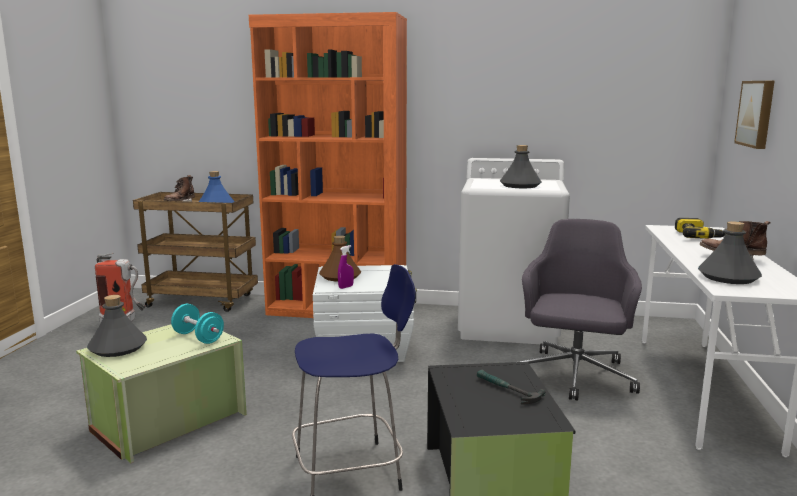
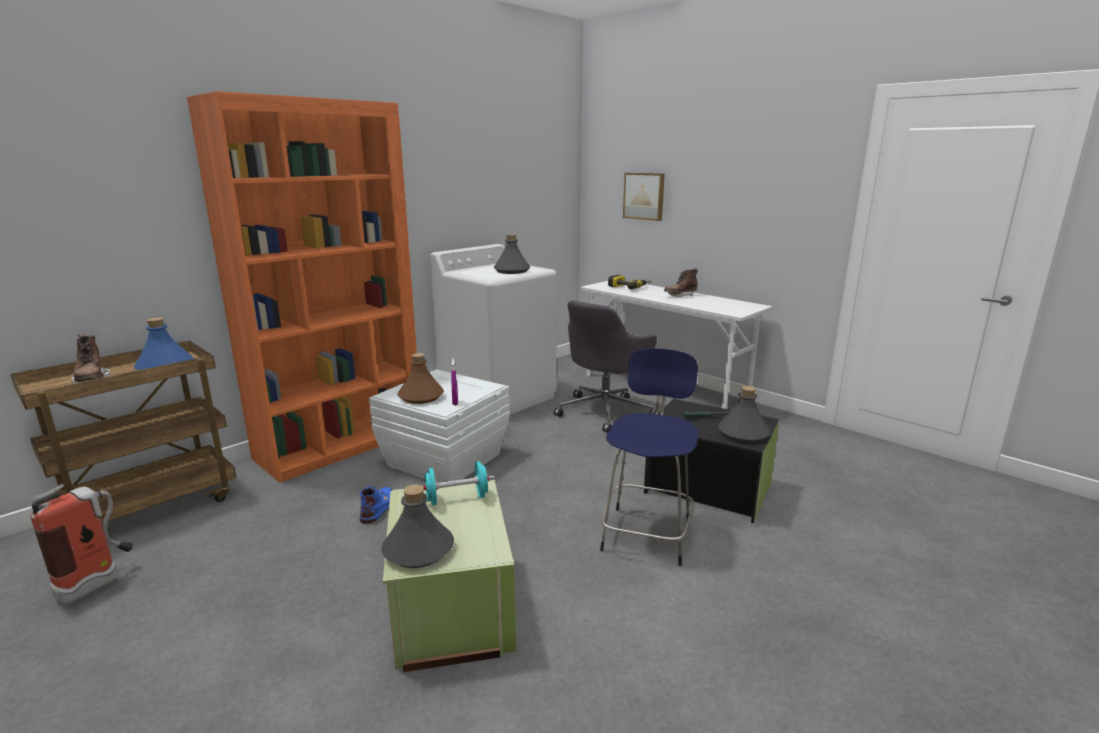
camera: 55 degrees left, 5 degrees up
(268, 352) = (378, 507): none -> blue boot
(574, 377) = (605, 411): grey office chair -> grey office chair turned 105 degrees counterclockwise
(728, 277) = (715, 307): grey bottle -> grey bottle (743, 434)

